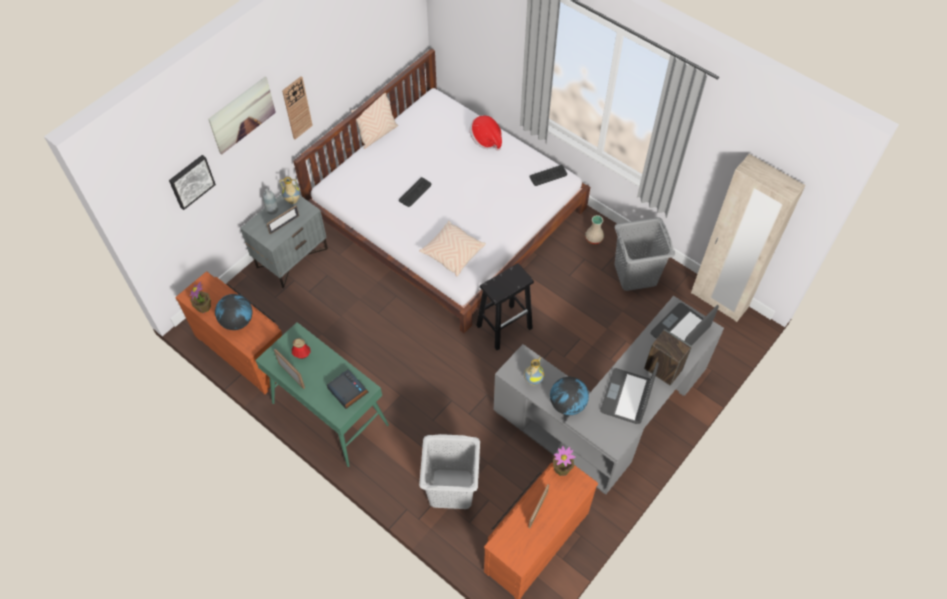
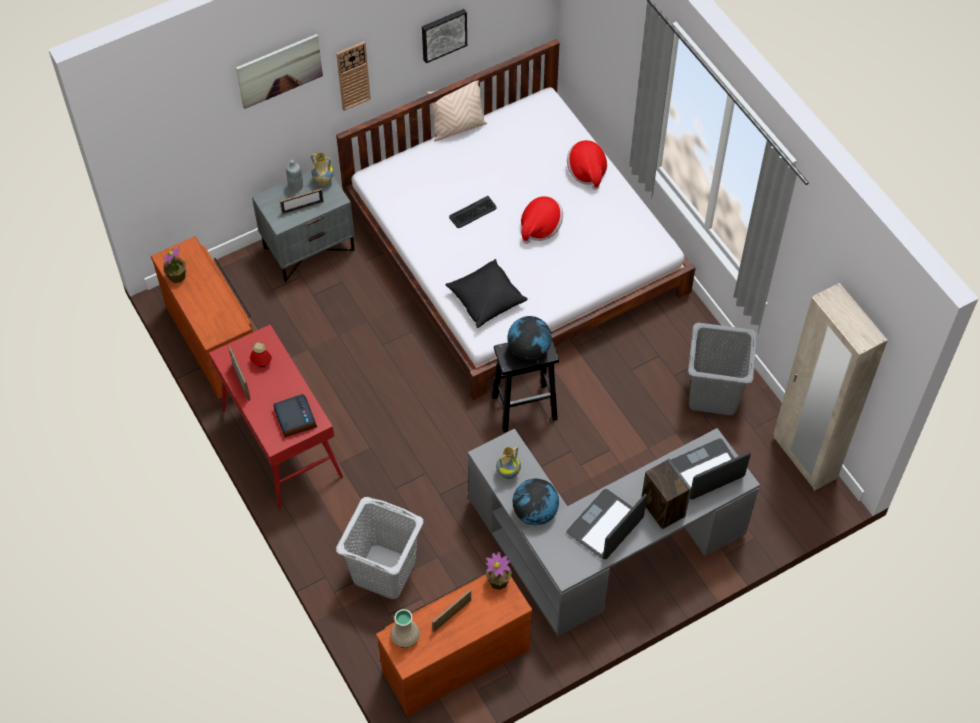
camera: 20 degrees right, 0 degrees up
(191, 181) = (201, 130): picture -> picture (443, 34)
(237, 321) = (207, 303): globe -> globe (529, 349)
(329, 414) = (281, 443): green console table -> red console table
(452, 253) = (486, 299): beige pillow -> black pillow
(470, 189) = (540, 227): none -> hat
(548, 176) = (643, 239): keyboard -> none
(594, 238) = (682, 333): beige vase -> beige vase (406, 636)

